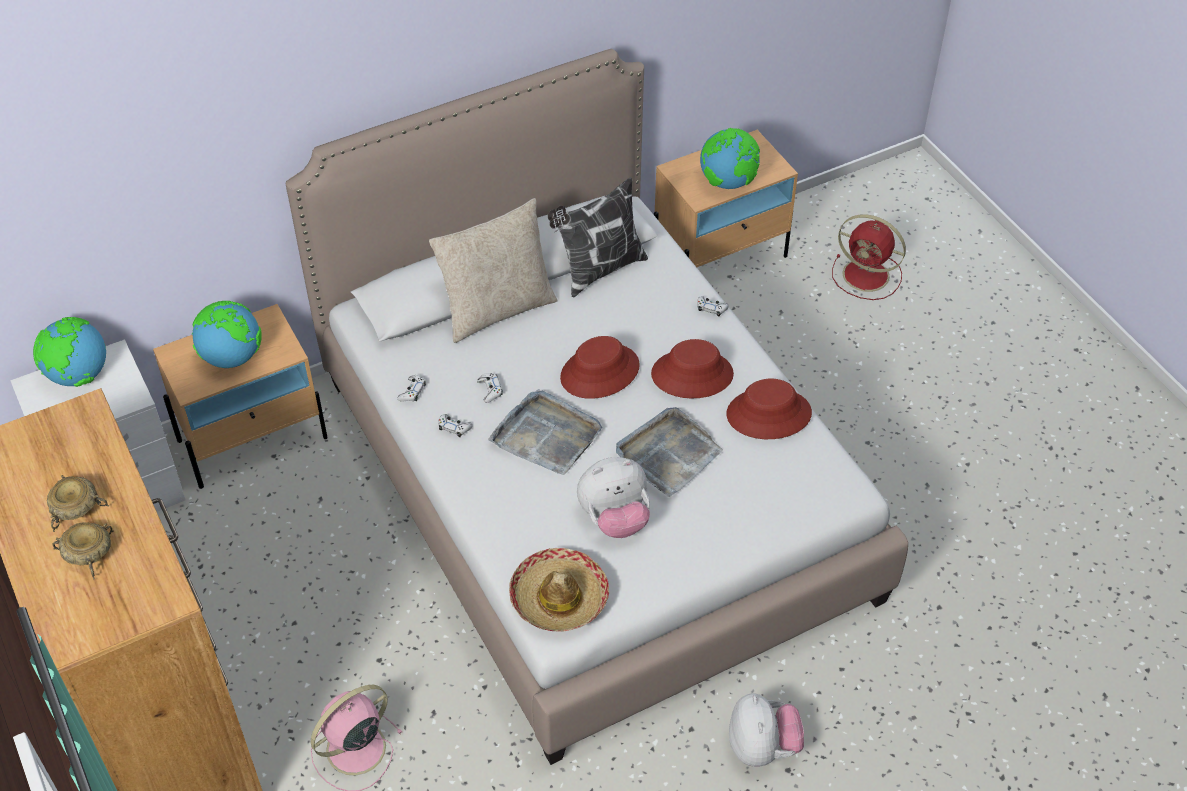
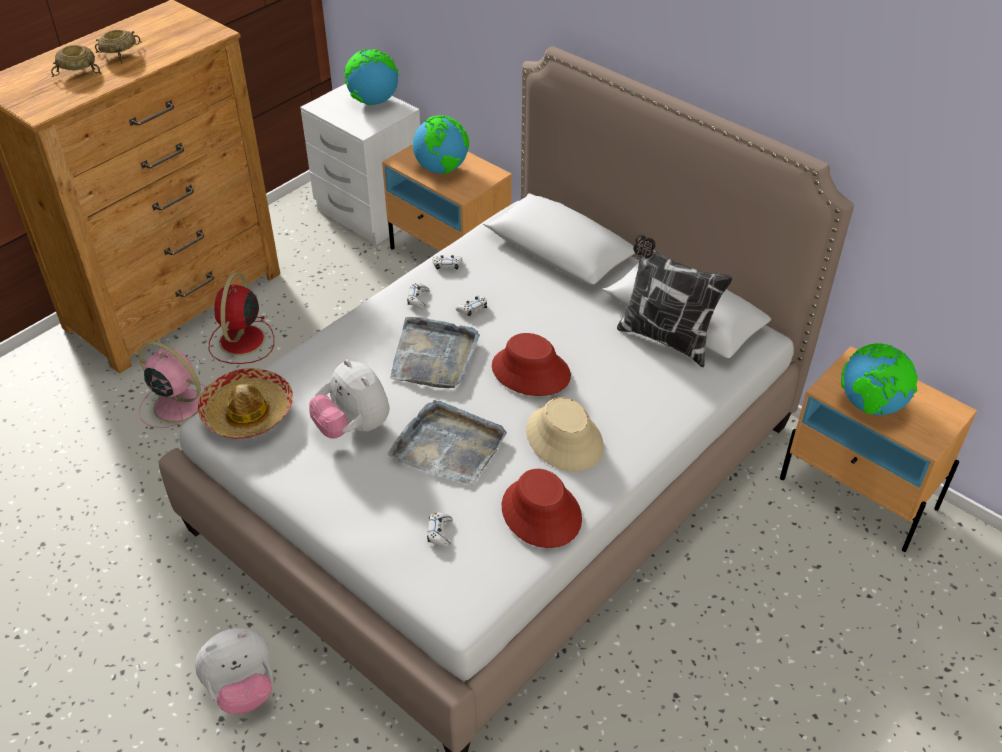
camera: 70 degrees right, 5 degrees down
(497, 309) = (572, 286): beige pillow -> none
(692, 374) = (564, 439): red hat -> beige hat
(711, 308) = (665, 432): white game controller -> white game controller (440, 533)
(868, 276) = (933, 637): red fan -> red fan (241, 341)

